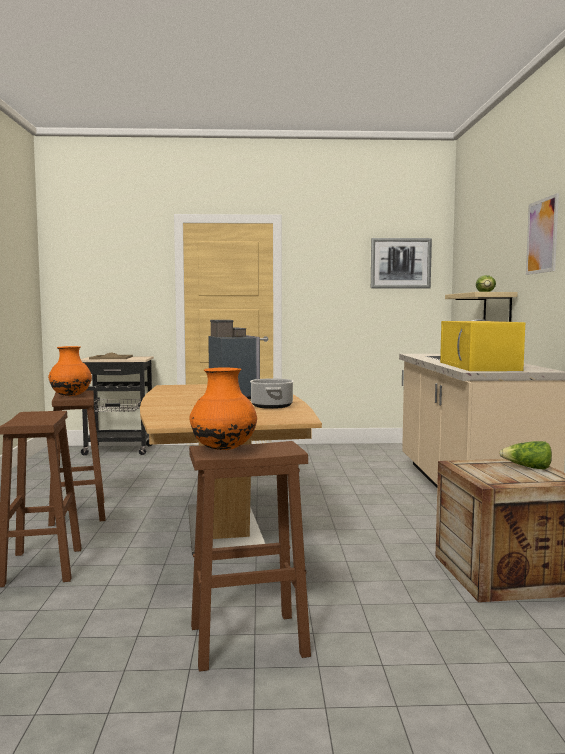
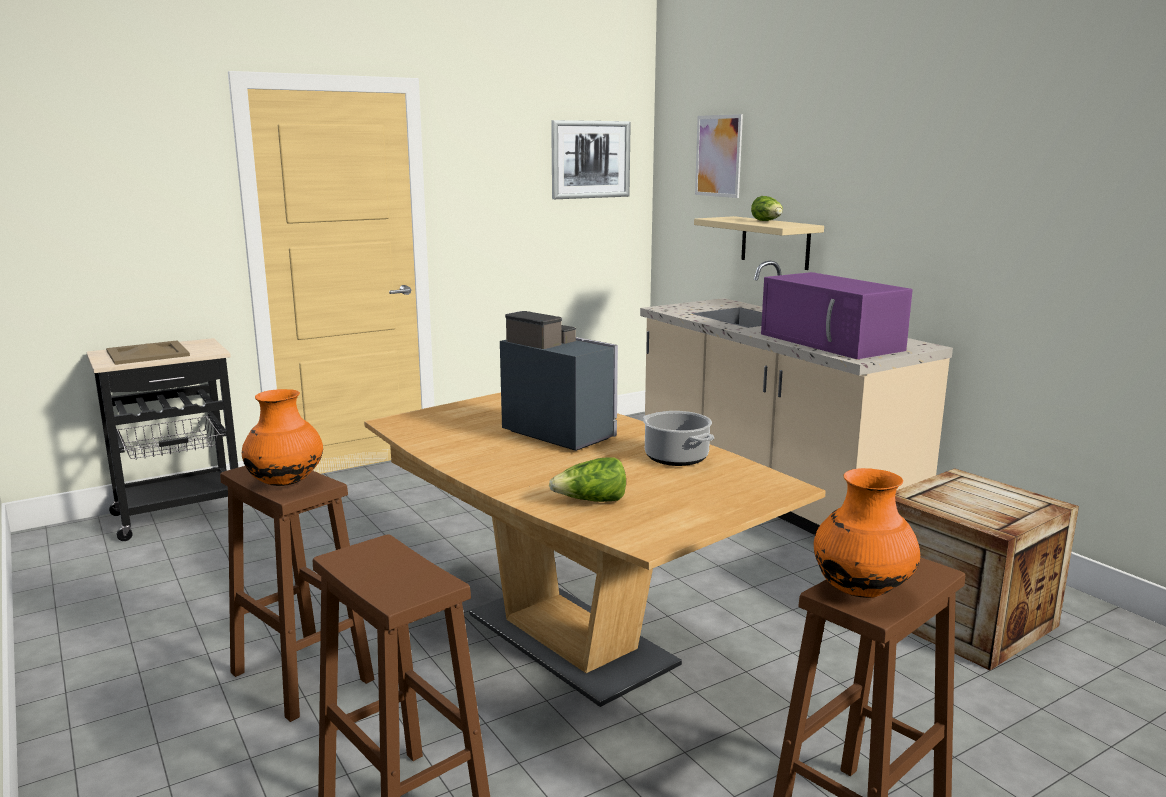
camera: 30 degrees left, 10 degrees up
(479, 366) = (832, 342): yellow microwave -> purple microwave
(527, 468) = (983, 489): lettuce -> lettuce (591, 501)
(542, 236) = (883, 159): picture -> picture (718, 156)

